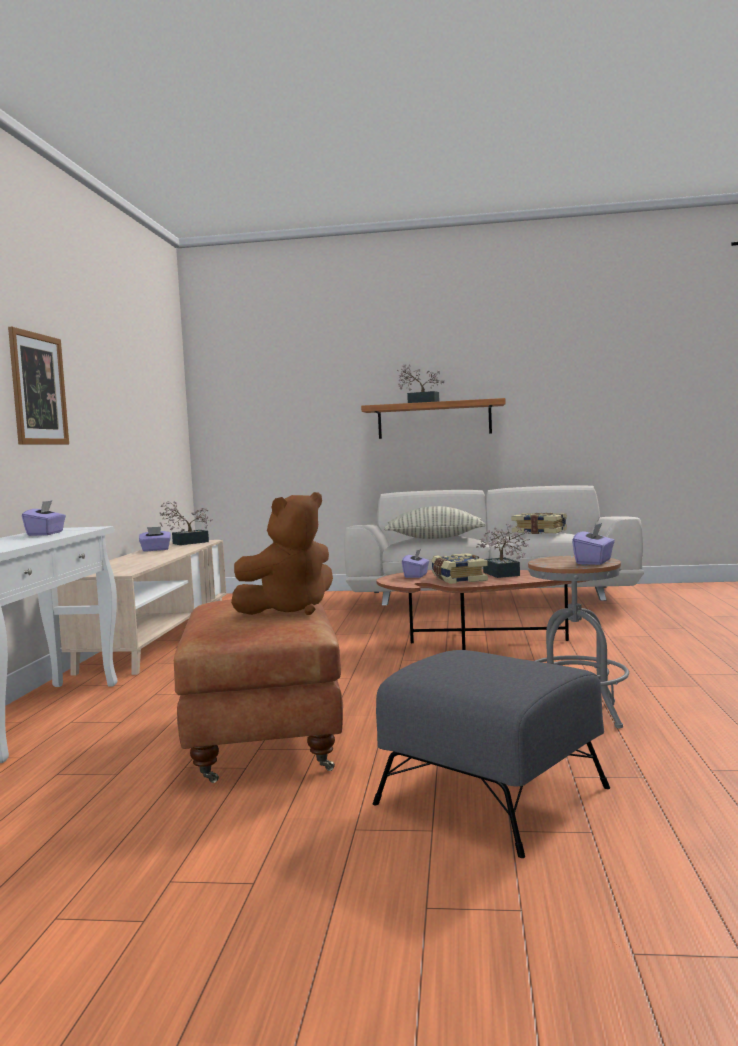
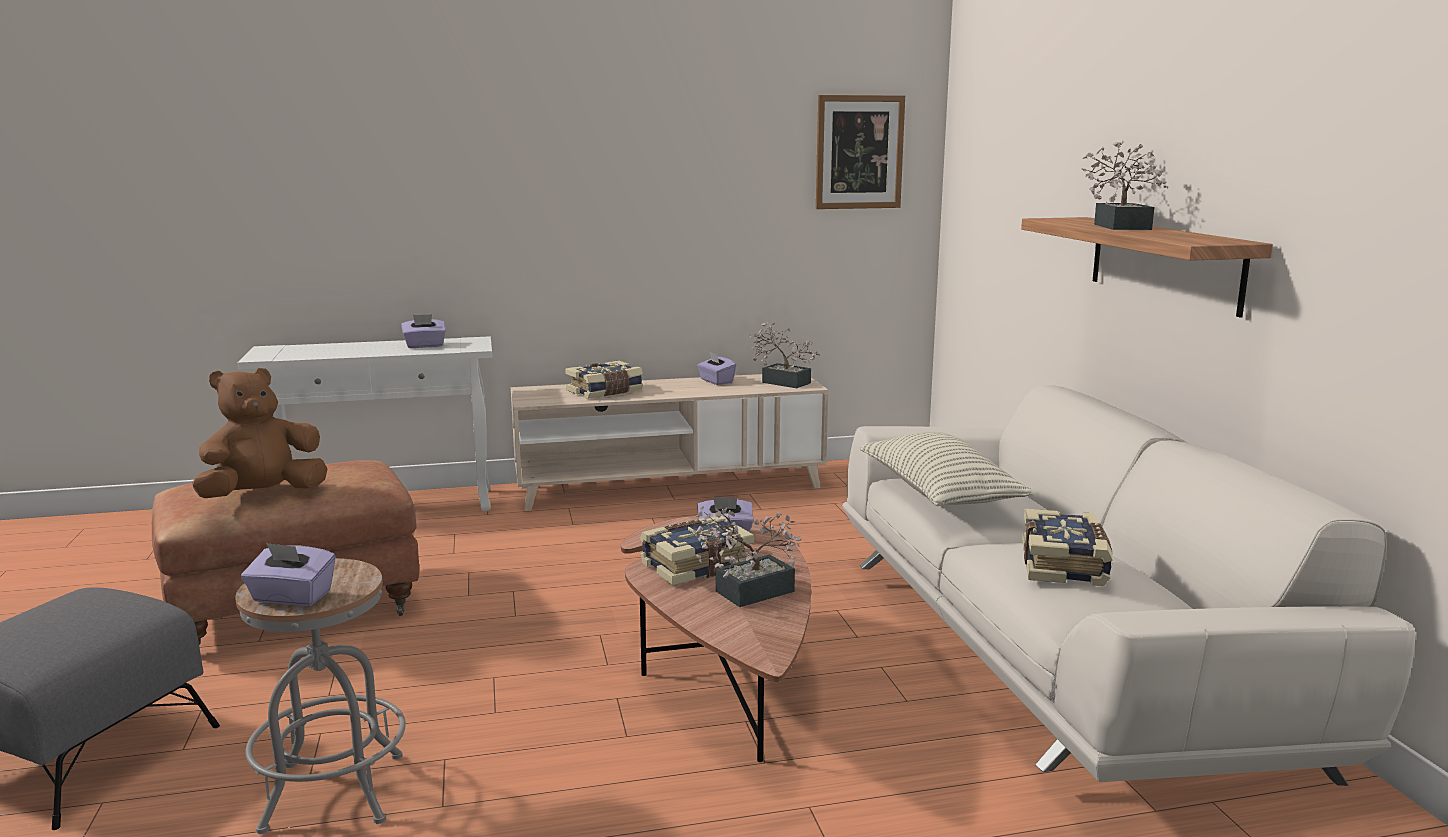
camera: 70 degrees right, 10 degrees up
(38, 389) = (513, 189): picture -> picture (859, 152)
(132, 563) = (605, 392): none -> book
(289, 610) = (263, 495): brown plush toy -> brown plush toy turned 105 degrees clockwise

